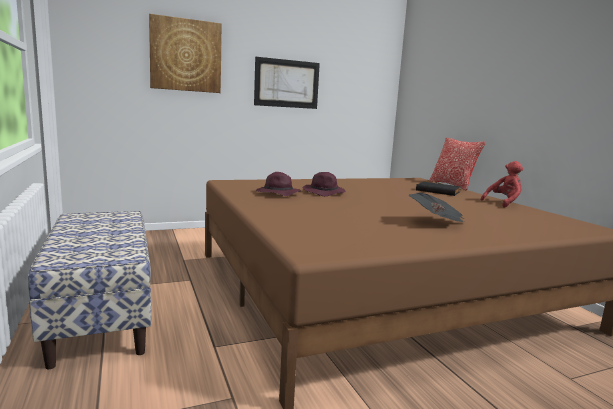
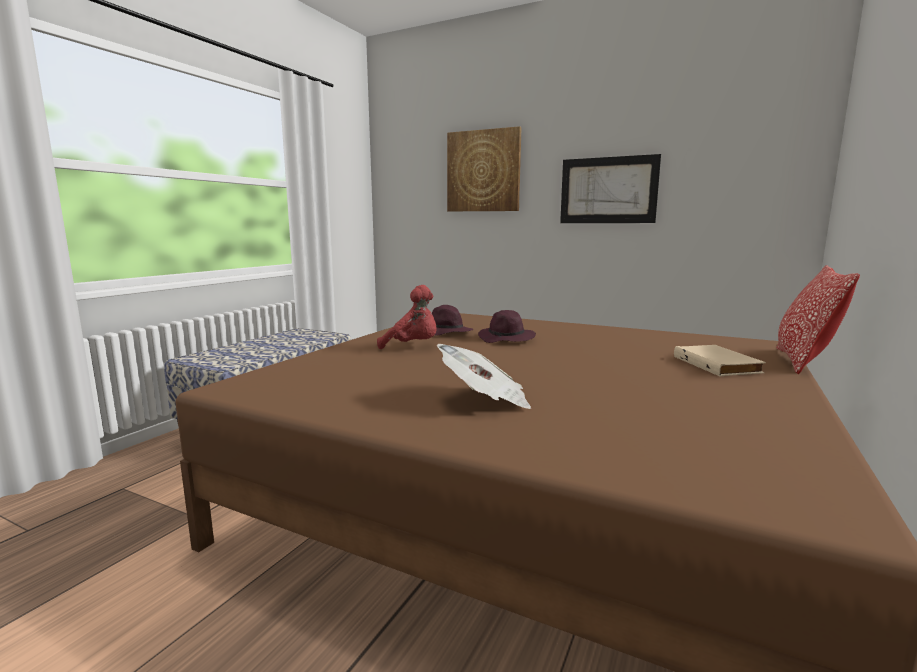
camera: 50 degrees right, 0 degrees up
(438, 191) = (718, 365): black book -> beige book
(503, 203) = (786, 408): red plush toy -> red plush toy (413, 346)

